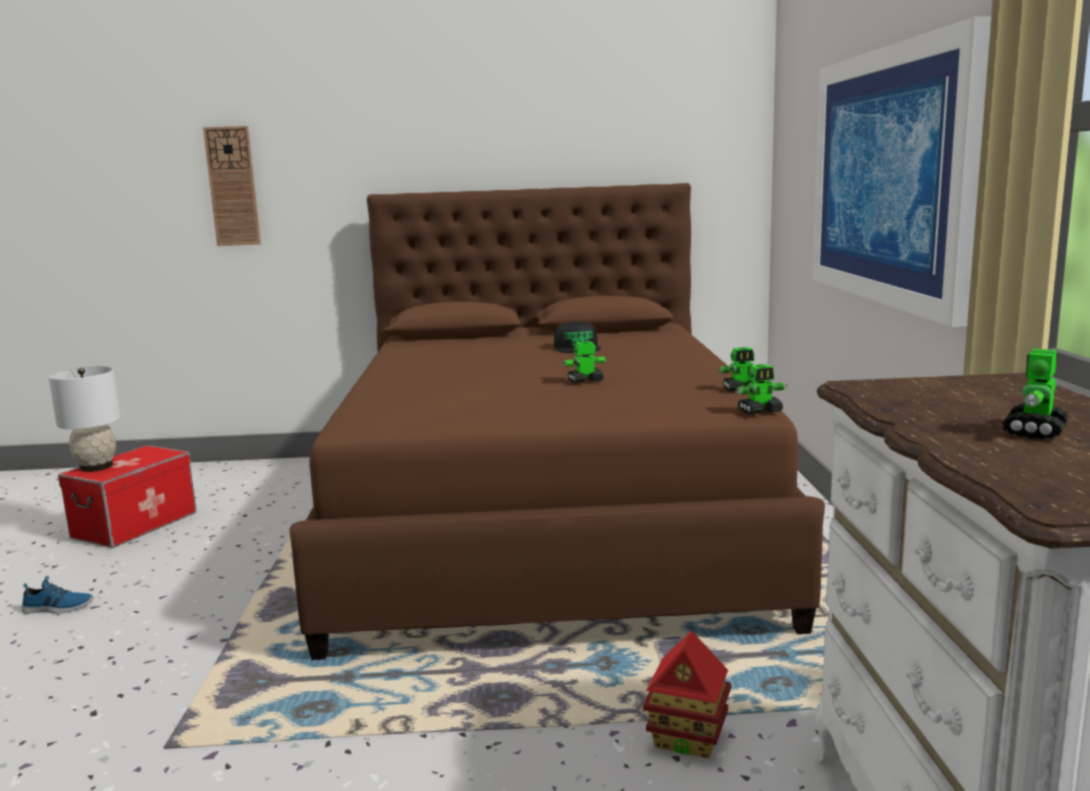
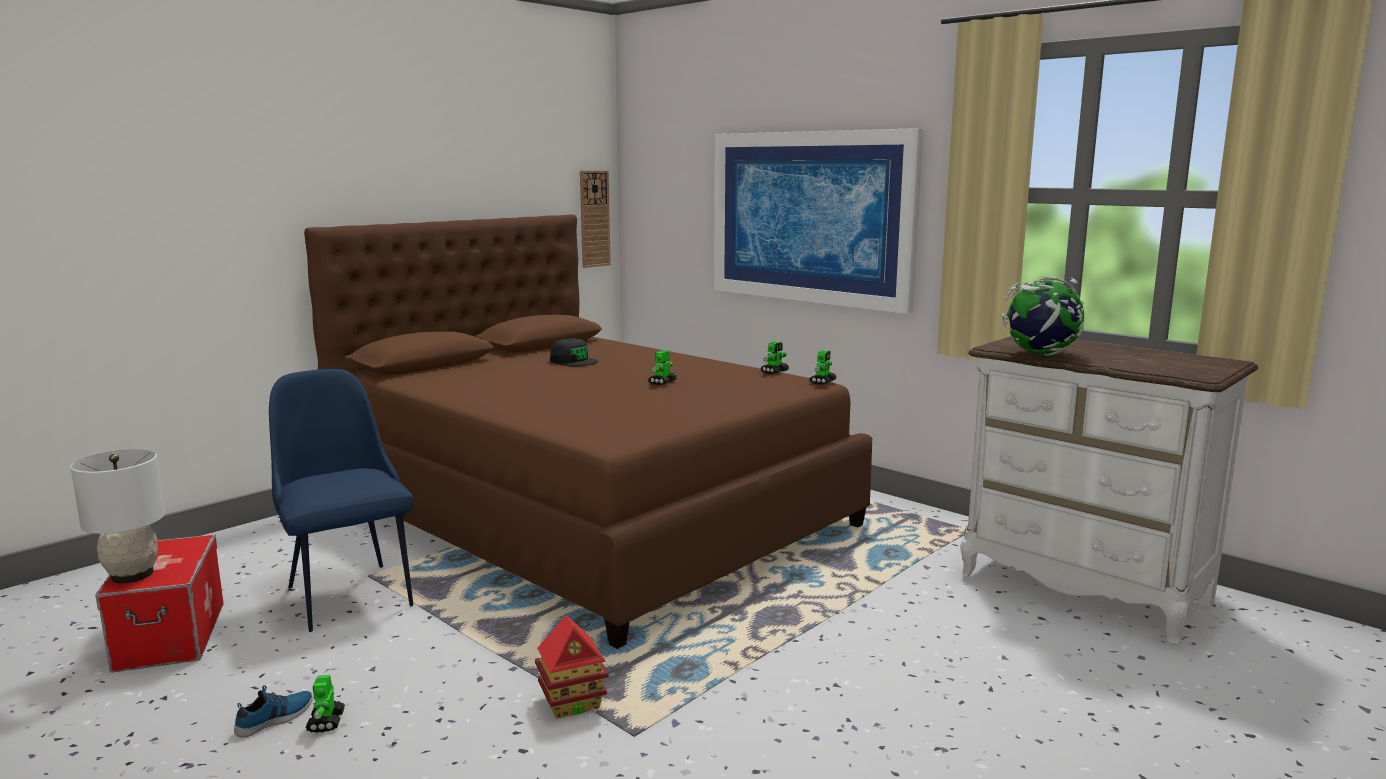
camera: 45 degrees left, 0 degrees up
(233, 186) = (133, 220): wall clock -> wall clock (594, 219)
(259, 533) = (347, 596): none -> blue chair
(688, 738) = (900, 592): toy house -> toy house (572, 703)
(896, 406) = (1040, 354): none -> globe
(1034, 431) = (1112, 355): toy robot -> toy robot (326, 722)

